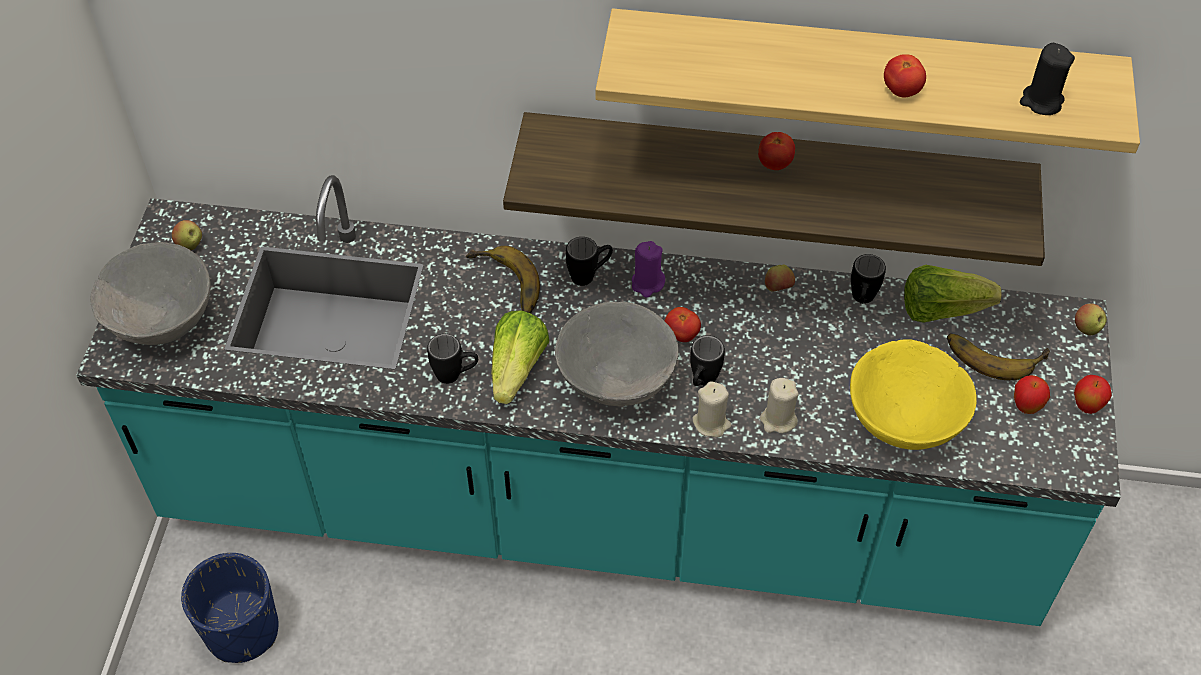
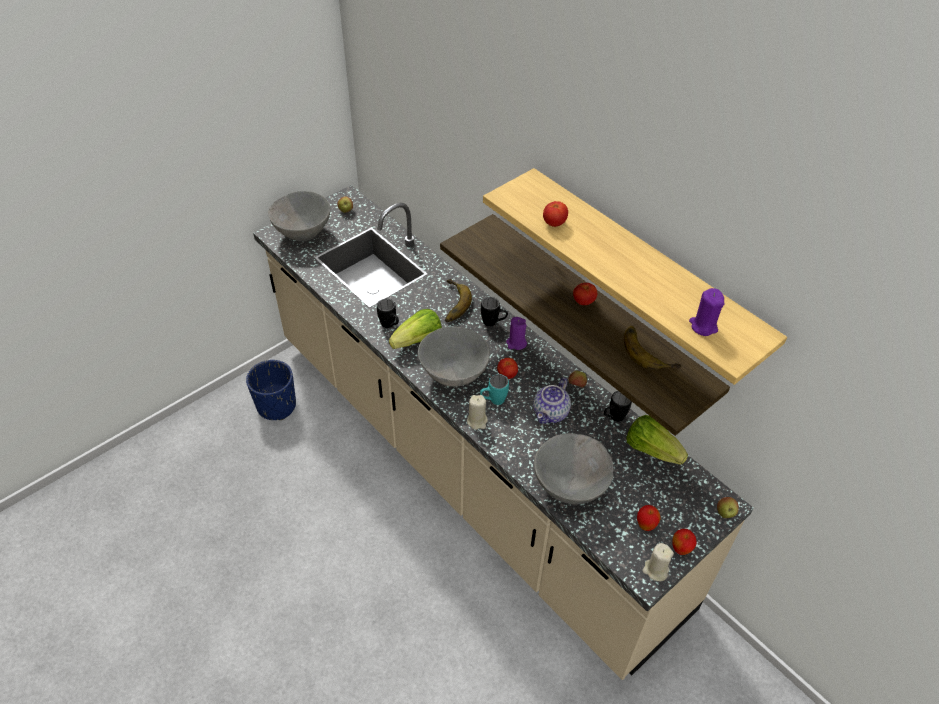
camera: 40 degrees right, 5 degrees down
(600, 511) = (467, 466): turquoise counter -> beige counter
(702, 382) = (493, 401): black mug -> turquoise mug
(778, 420) = (510, 441): beige candle -> beige candle (655, 570)
(787, 347) = (551, 413): none -> teapot
(901, 90) = (631, 278): tomato -> tomato (554, 223)
(903, 424) = (570, 487): yellow bowl -> grey bowl
(994, 352) = (658, 489): banana -> banana (649, 350)
(1041, 101) = (703, 326): black candle -> purple candle

